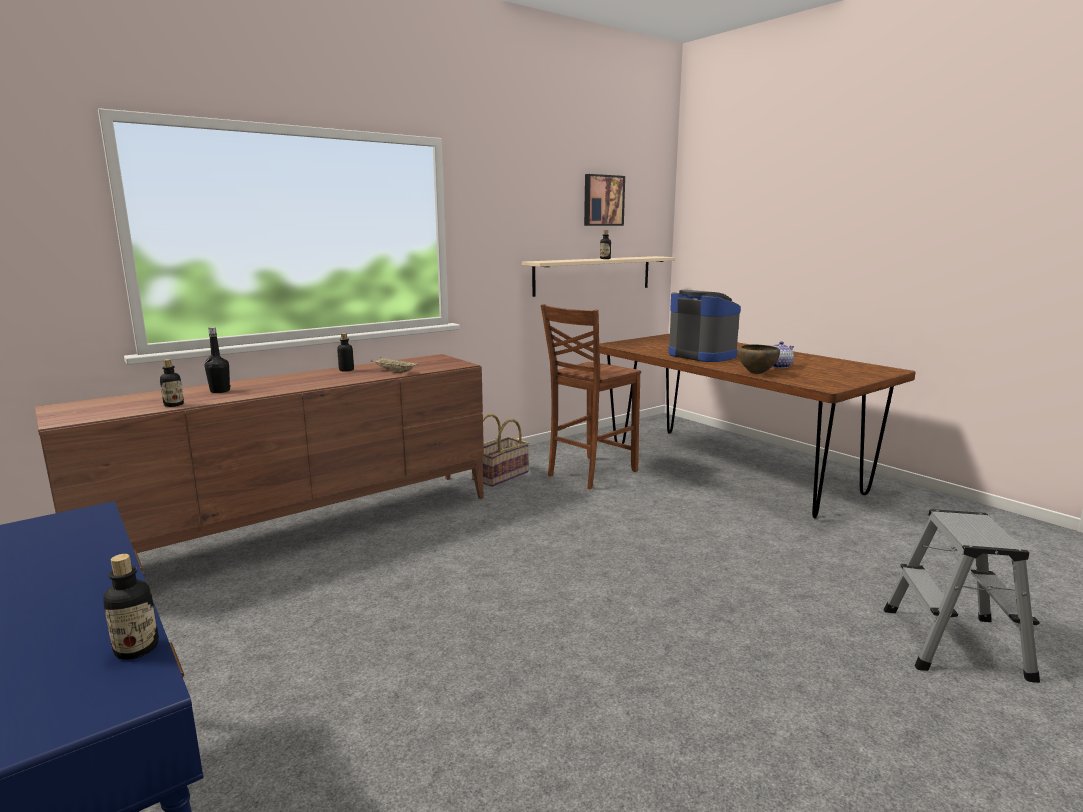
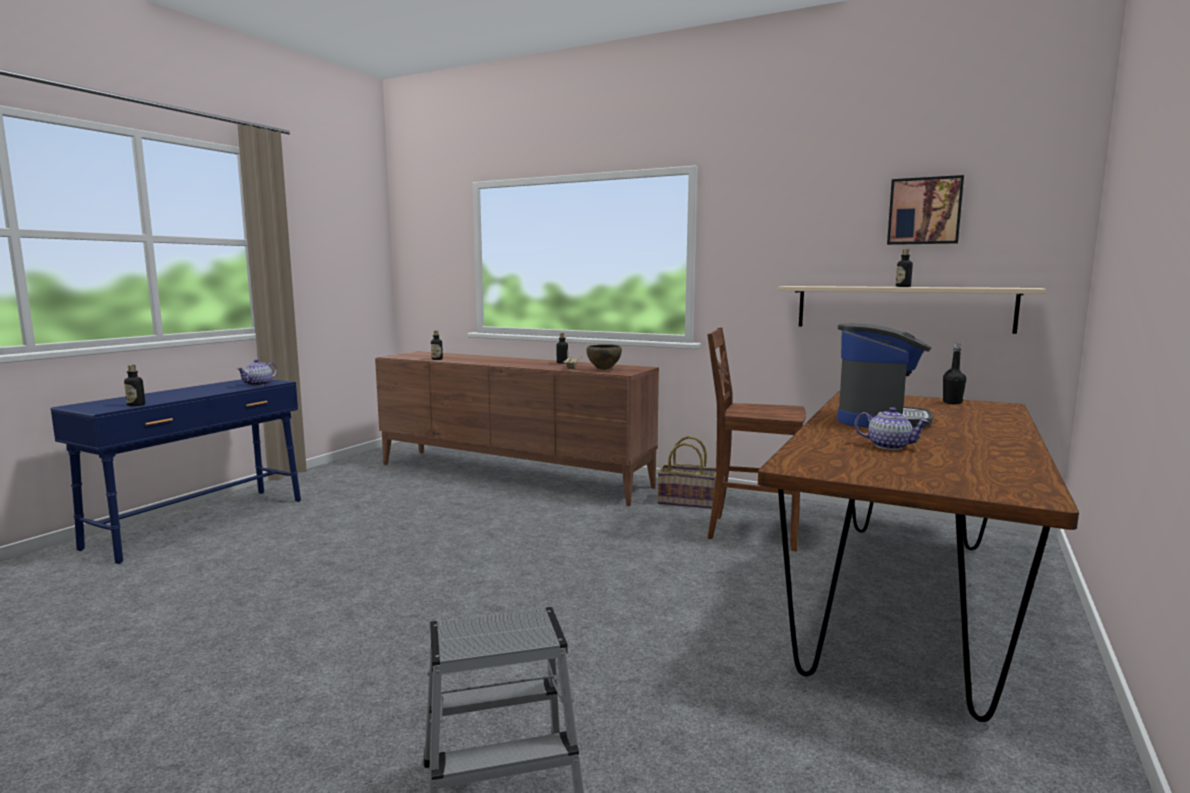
camera: 65 degrees right, 5 degrees down
(87, 528) = (258, 384): none -> teapot
(220, 391) = (475, 359): black bottle -> black bottle (952, 403)
(756, 373) = (813, 440): brown bowl -> brown bowl (603, 369)

